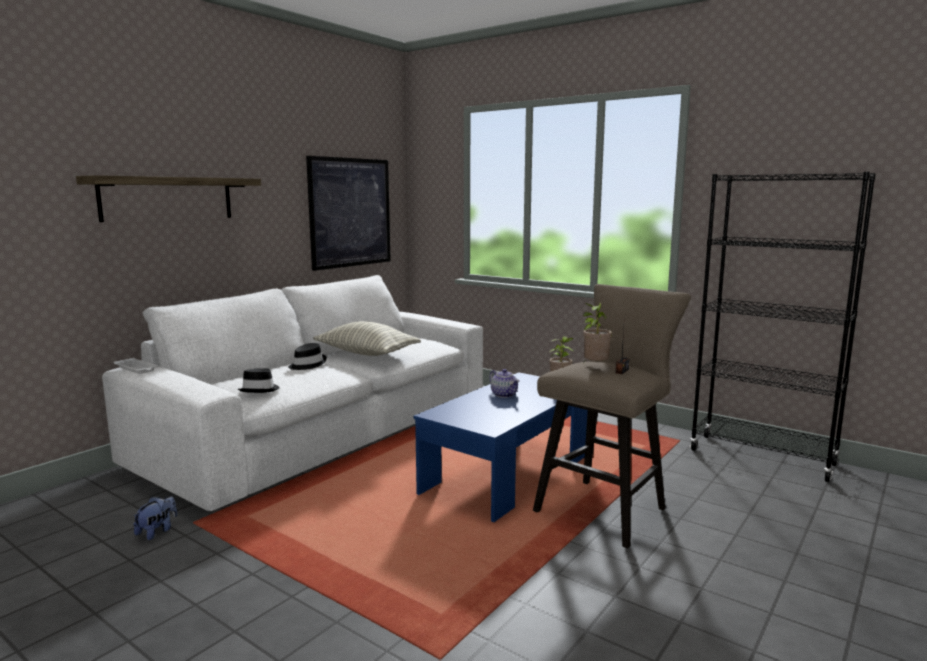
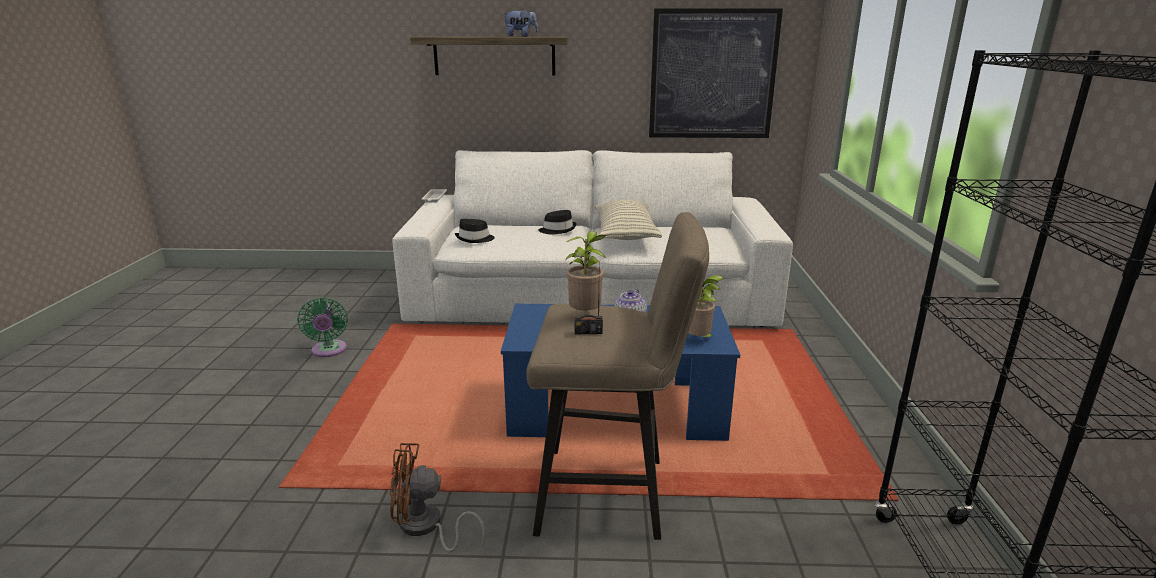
camera: 55 degrees right, 10 degrees up
(157, 531) = (372, 320): plush toy -> plush toy (520, 36)
(184, 574) = (329, 351): none -> green fan
(580, 589) = (426, 527): none -> brown fan

